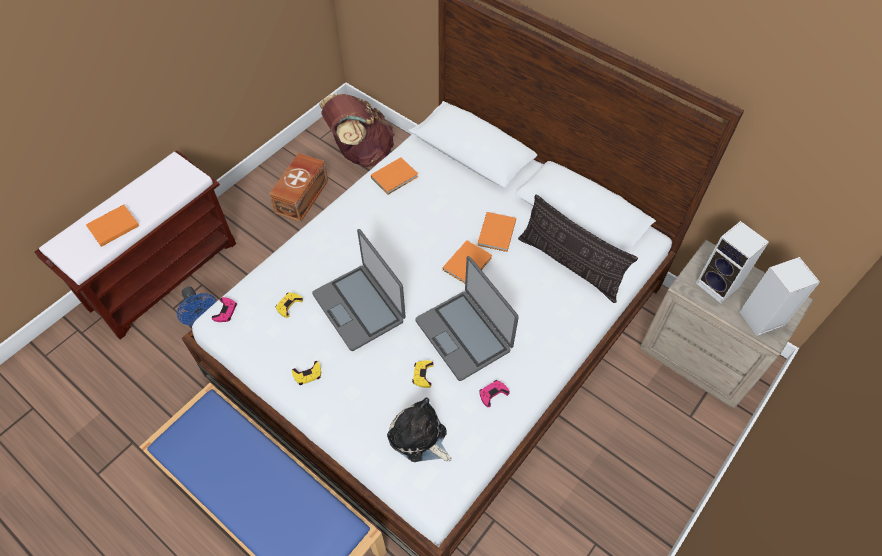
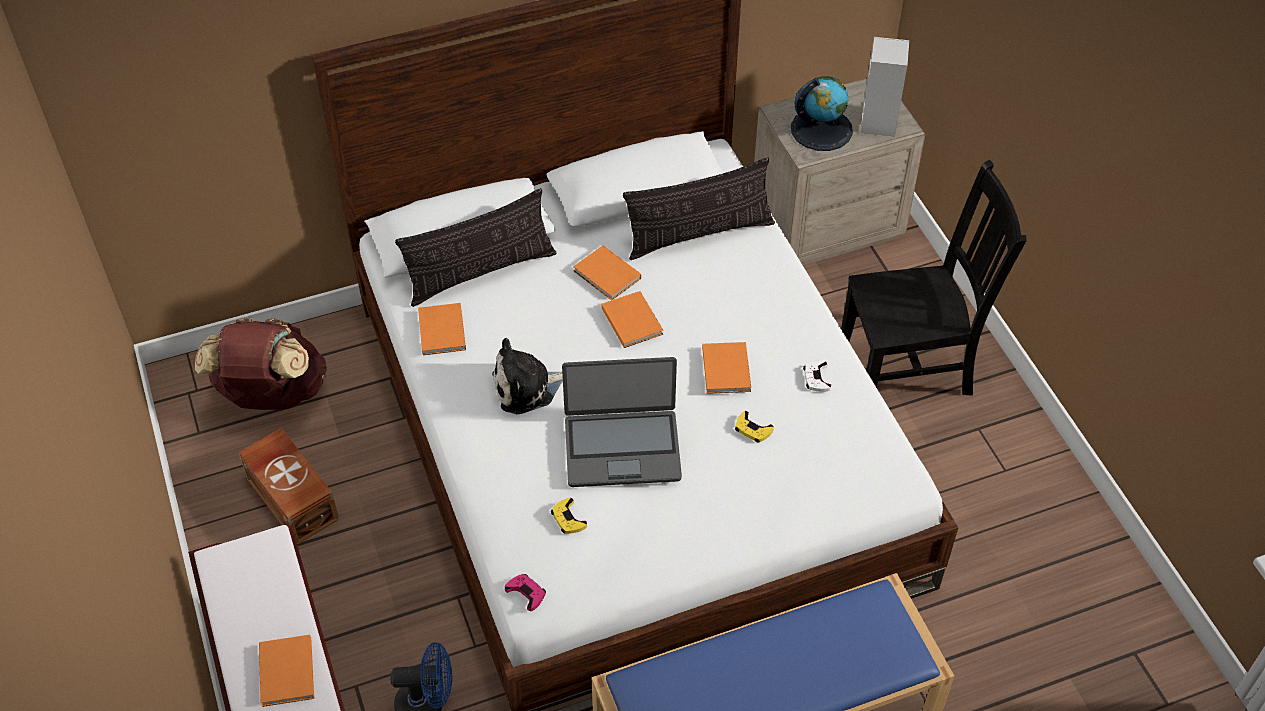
camera: 60 degrees left, 5 degrees down
(307, 374) = (681, 539): yellow game controller -> none
(419, 437) = (828, 466): plush toy -> plush toy (527, 387)
(451, 172) = (480, 272): none -> pillow
(464, 335) = (727, 368): laptop -> orange book
(493, 394) = (816, 378): pink game controller -> white game controller
(618, 469) = (910, 366): none -> black chair
(719, 286) = (821, 129): speaker -> globe

